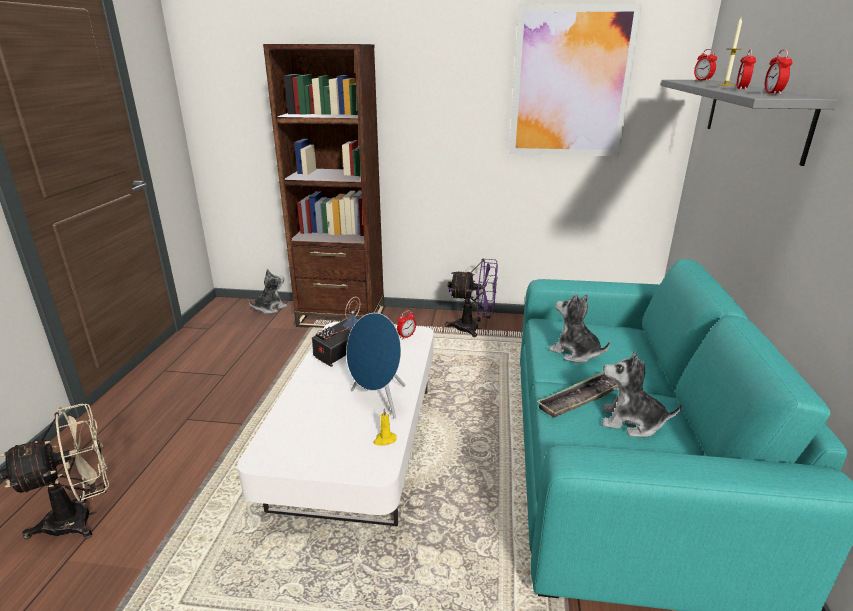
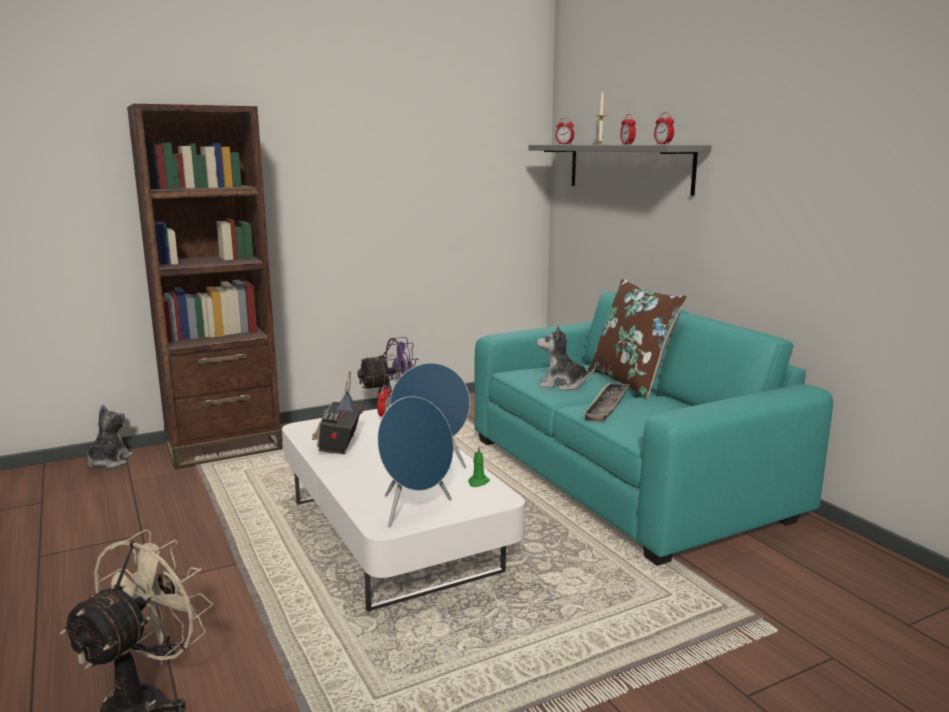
camera: 35 degrees left, 10 degrees down
(302, 450) = (415, 510): none -> blue speaker
(384, 440) = (478, 482): yellow candle -> green candle
(570, 83) = (445, 150): picture -> none
(631, 422) = (654, 411): plush toy -> none
(658, 370) = (631, 382): none -> brown pillow

